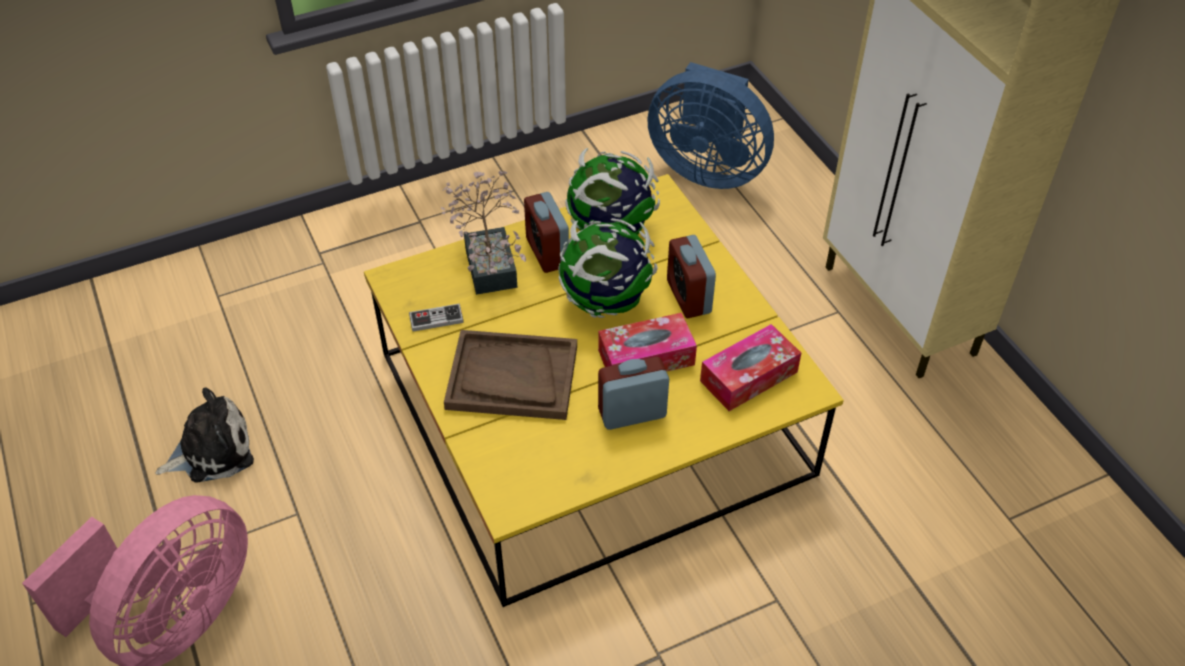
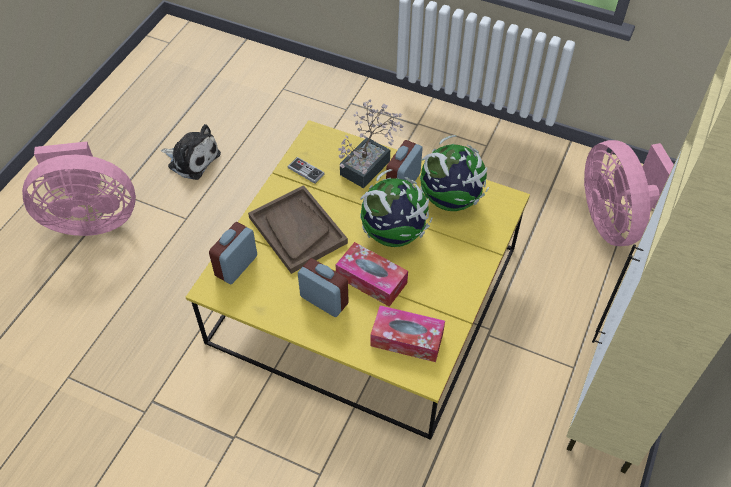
camera: 50 degrees right, 5 degrees up
(688, 297) = (439, 269): alarm clock -> alarm clock (236, 266)
(707, 169) = (614, 220): blue fan -> pink fan

